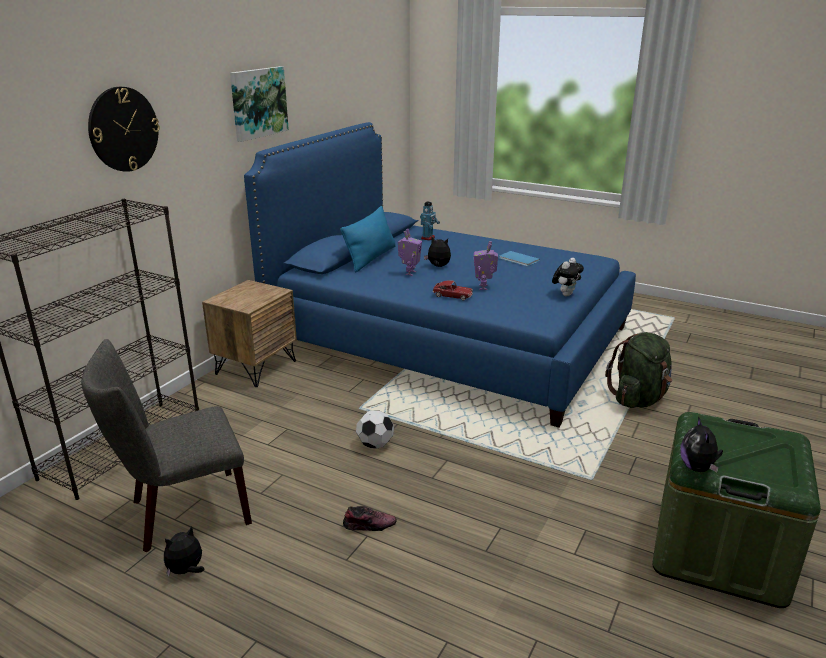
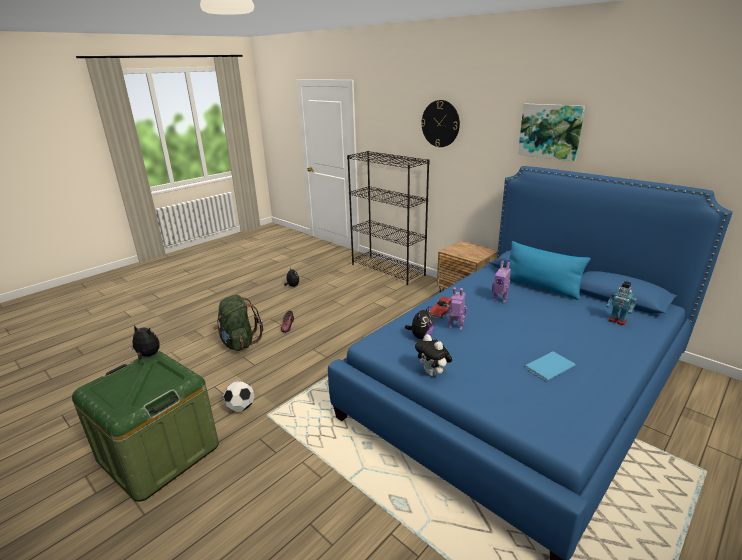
camera: 105 degrees right, 0 degrees up
(182, 513) = (329, 284): grey chair -> none
(375, 445) = (356, 333): football -> football (241, 407)
(438, 266) = (518, 314): plush toy -> plush toy (421, 336)
(638, 399) = (360, 497): green backpack -> green backpack (239, 343)

